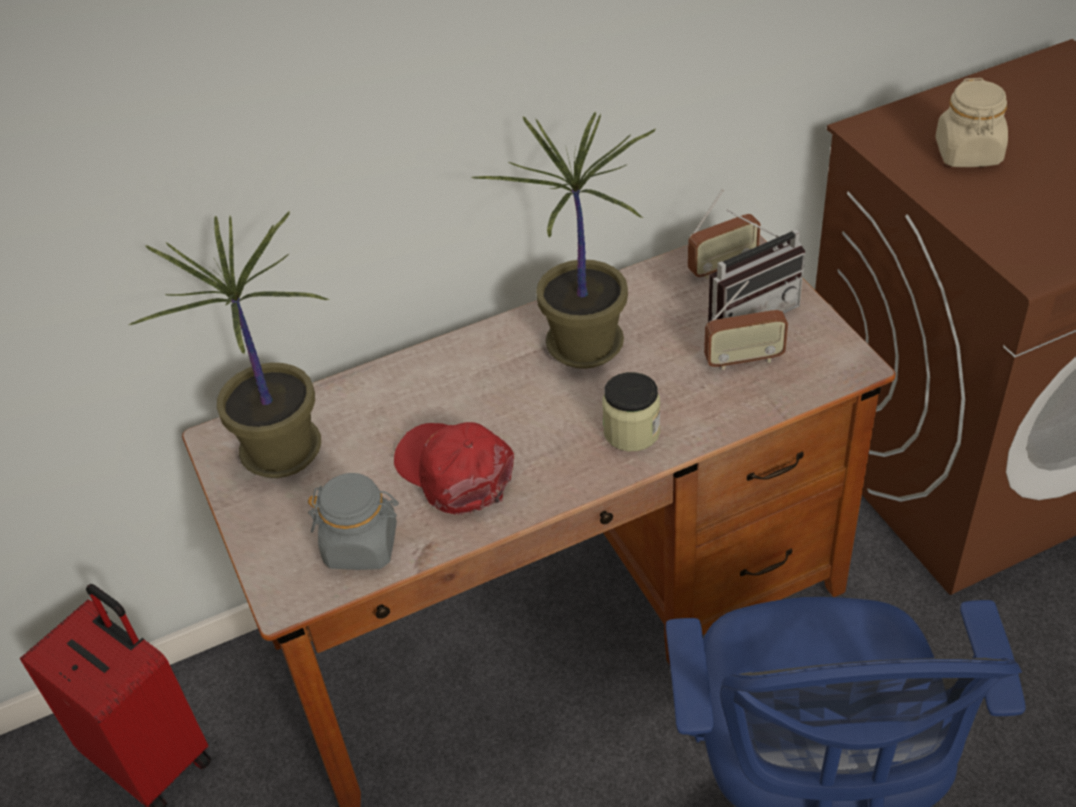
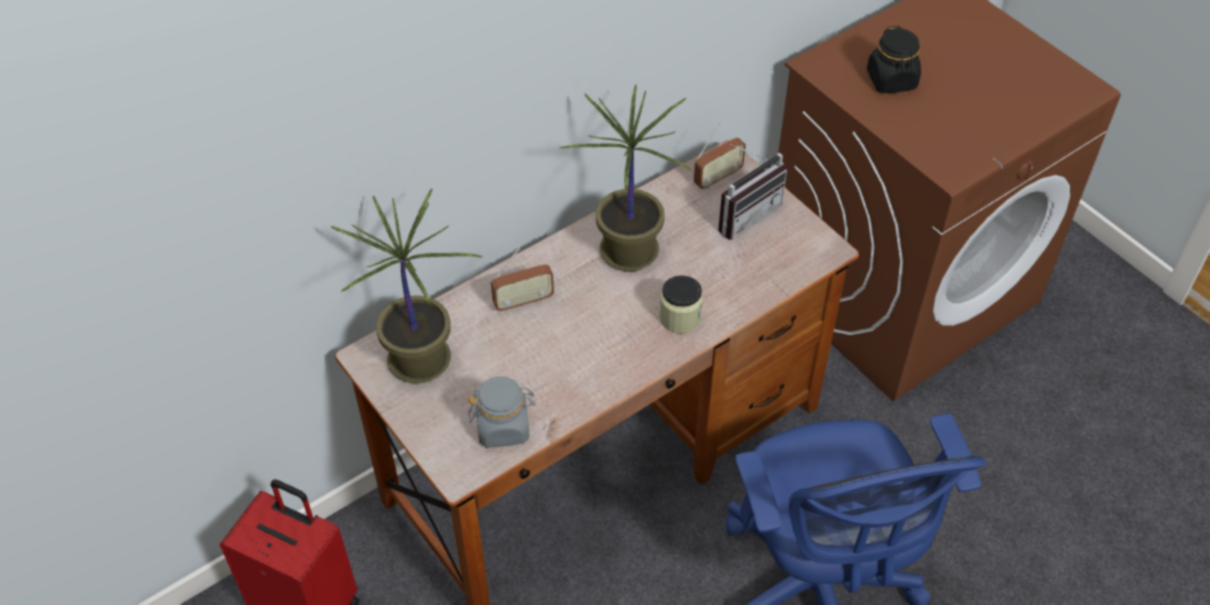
camera: 15 degrees left, 5 degrees up
(454, 471) = (556, 362): red cap -> none
(744, 360) = (749, 253): radio -> radio (523, 302)
(968, 153) = (891, 80): beige jar -> black jar

